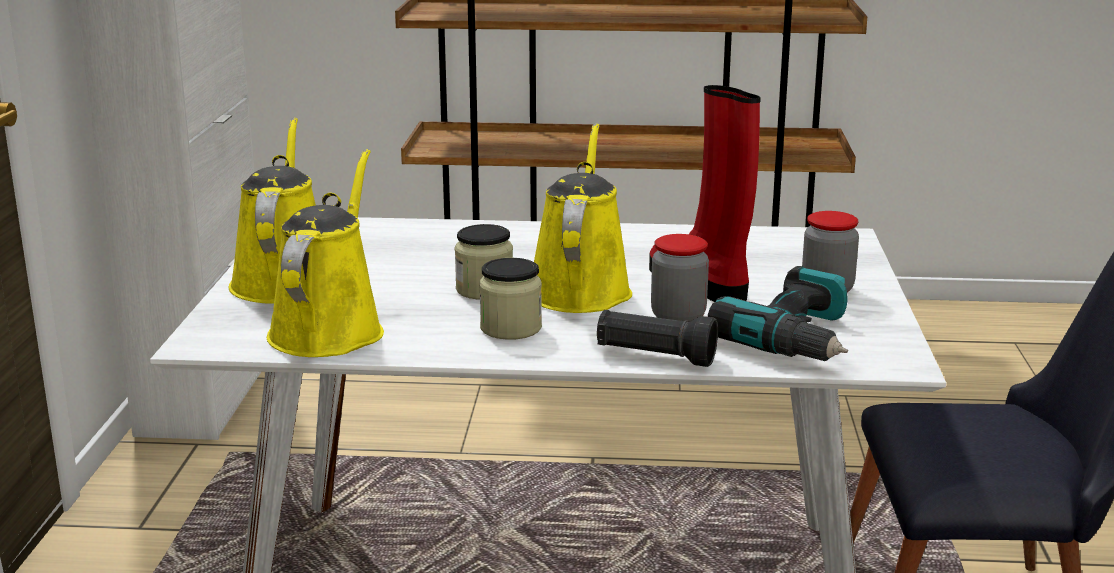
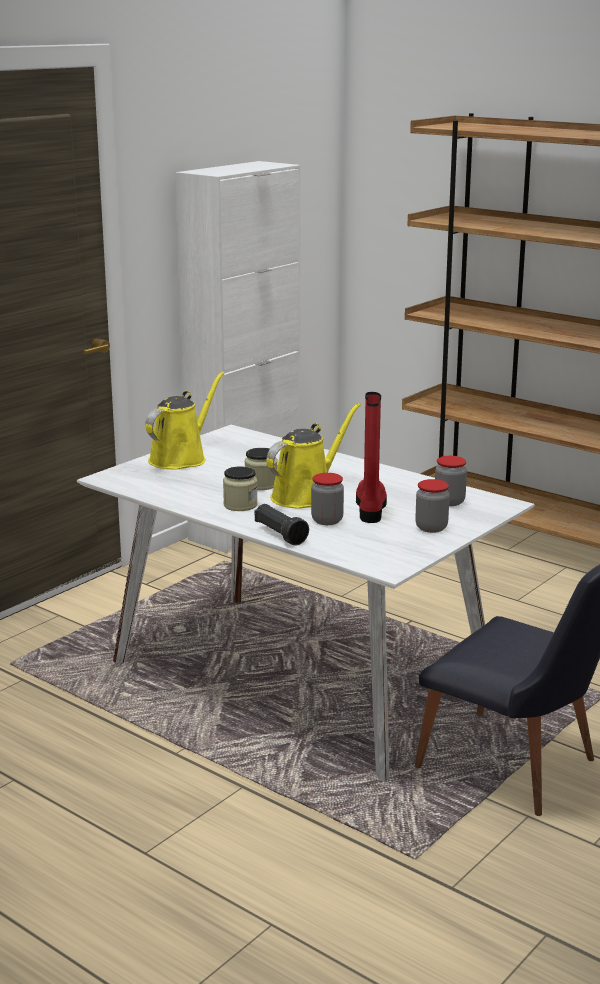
camera: 35 degrees right, 0 degrees up
(330, 329) = (163, 485): yellow watering can -> none
(777, 250) = (449, 502): none -> jar
(797, 339) = (363, 546): power drill -> none

